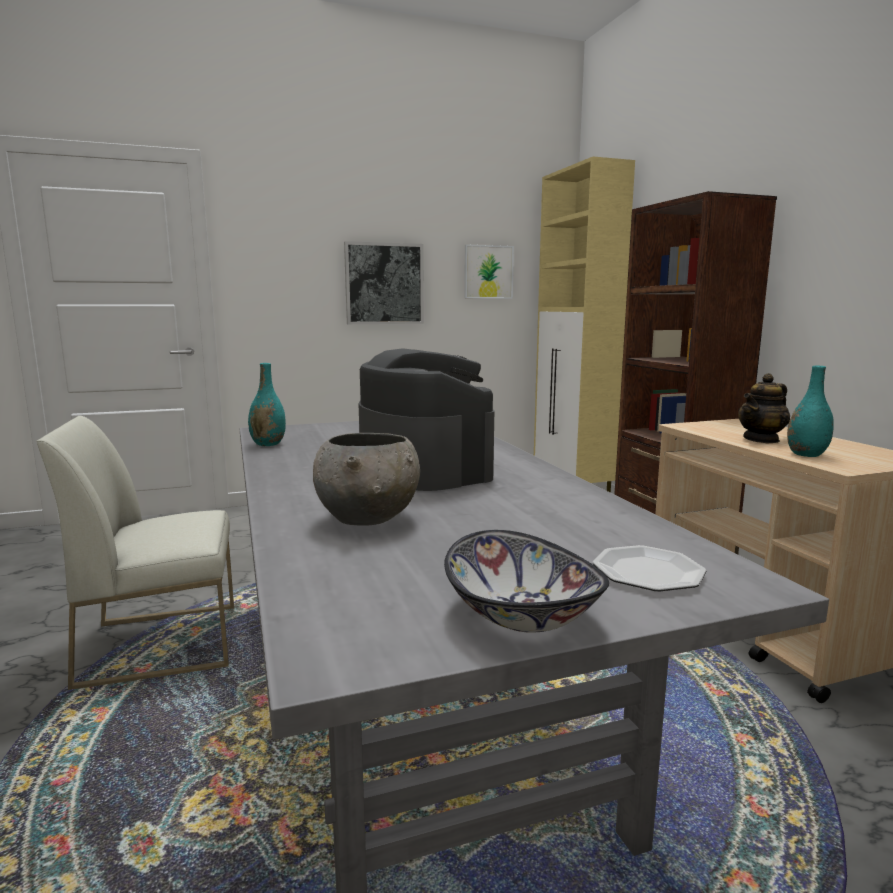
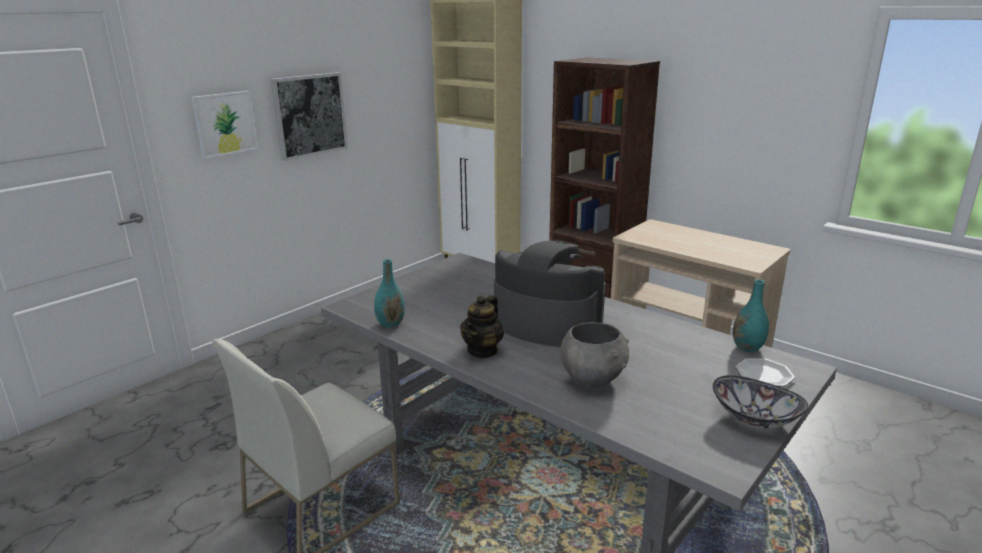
camera: 30 degrees left, 10 degrees up
(488, 272) = (392, 90): picture -> picture (225, 124)
(761, 439) = (686, 244): teapot -> teapot (483, 350)
(806, 454) = (724, 256): turquoise vase -> turquoise vase (747, 347)

